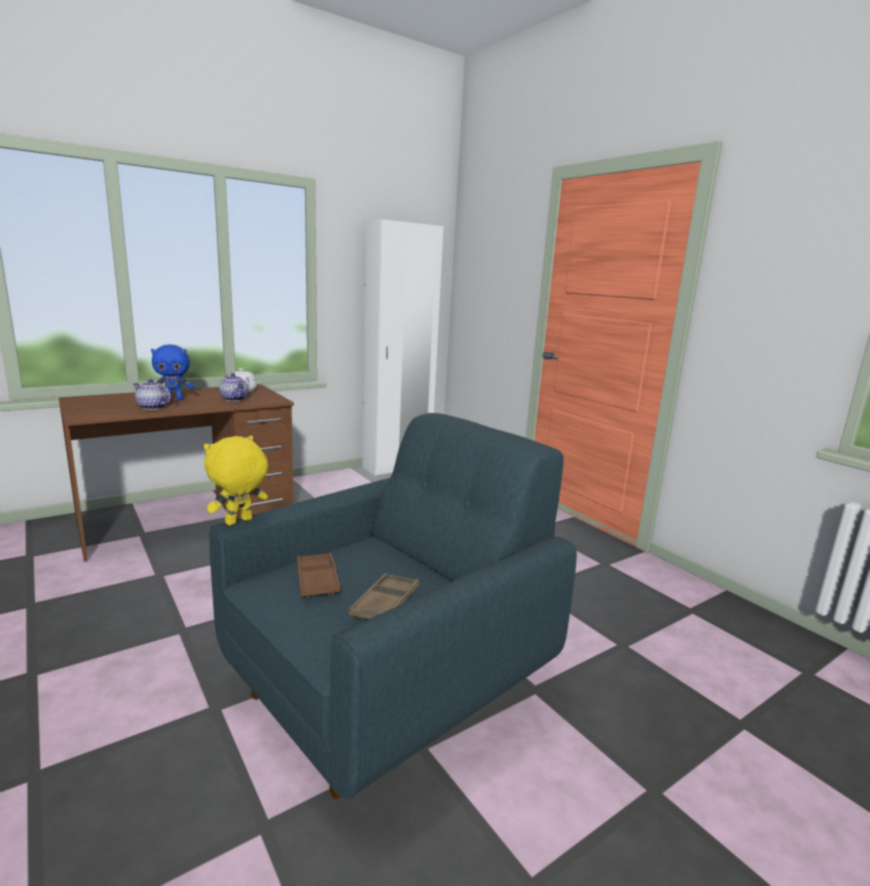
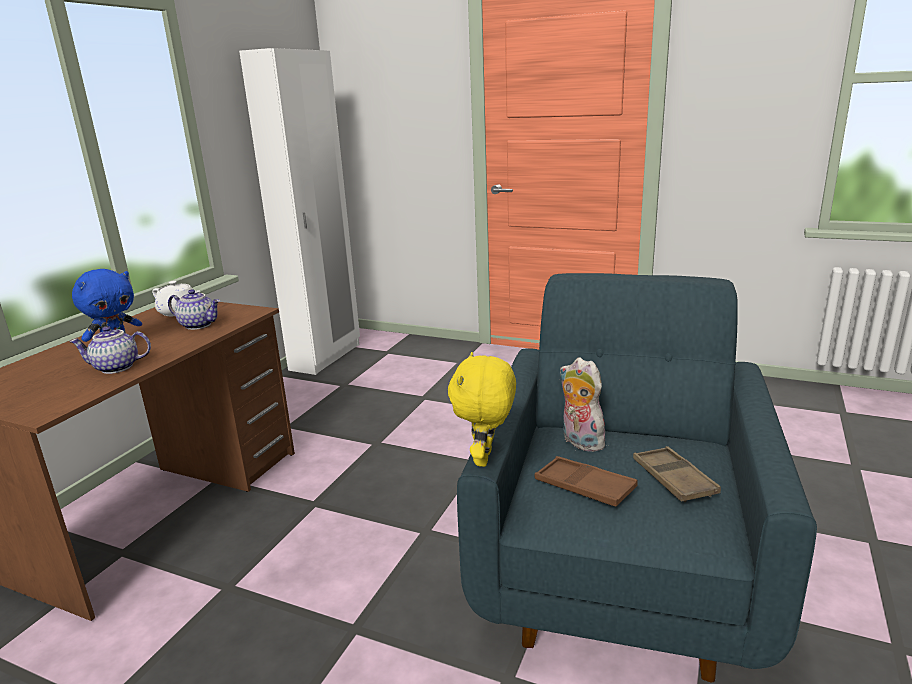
camera: 30 degrees left, 5 degrees up
(372, 553) = (579, 442): none -> plush toy

